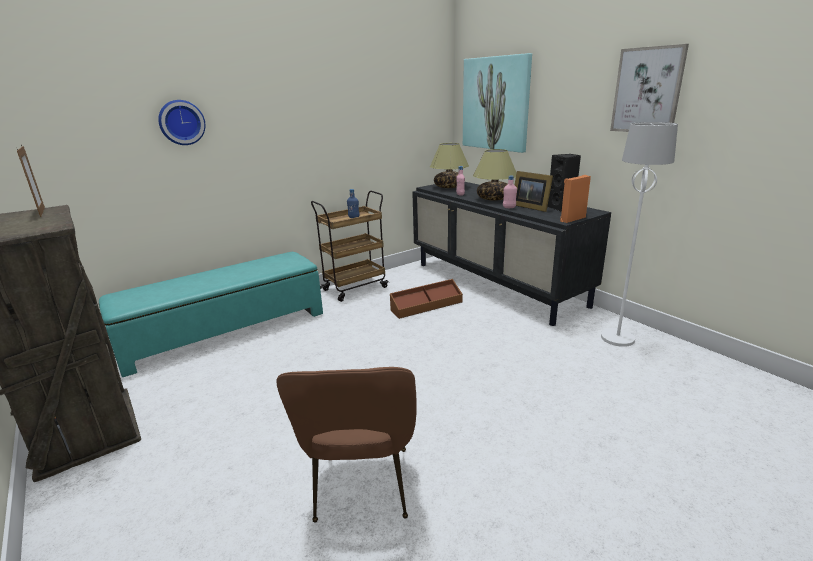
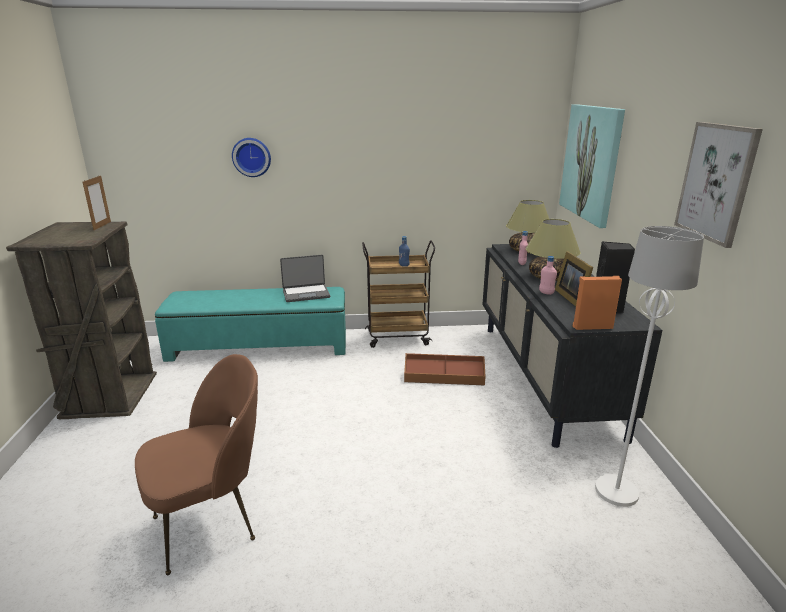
camera: 30 degrees right, 0 degrees up
(267, 263) = (306, 293): none -> laptop
(361, 492) = (213, 525): brown chair -> brown chair turned 150 degrees counterclockwise

